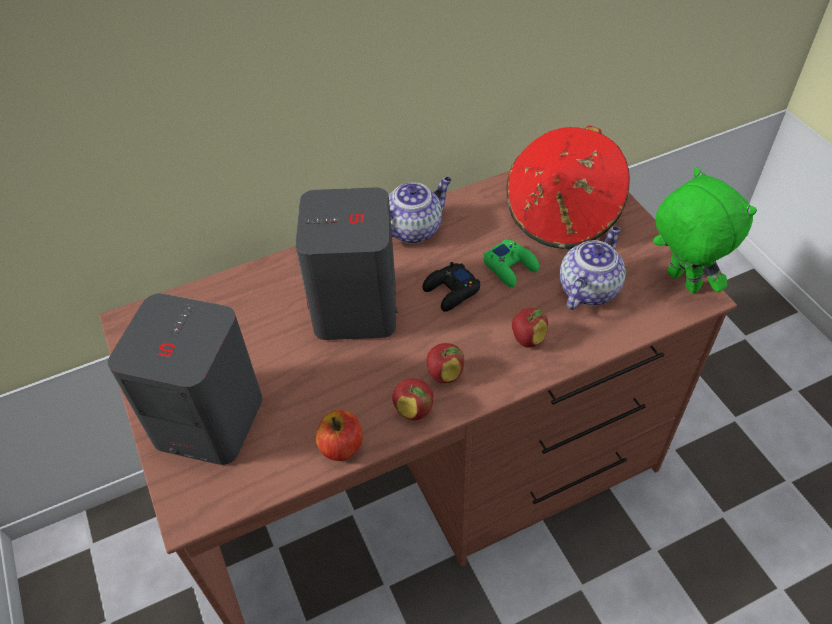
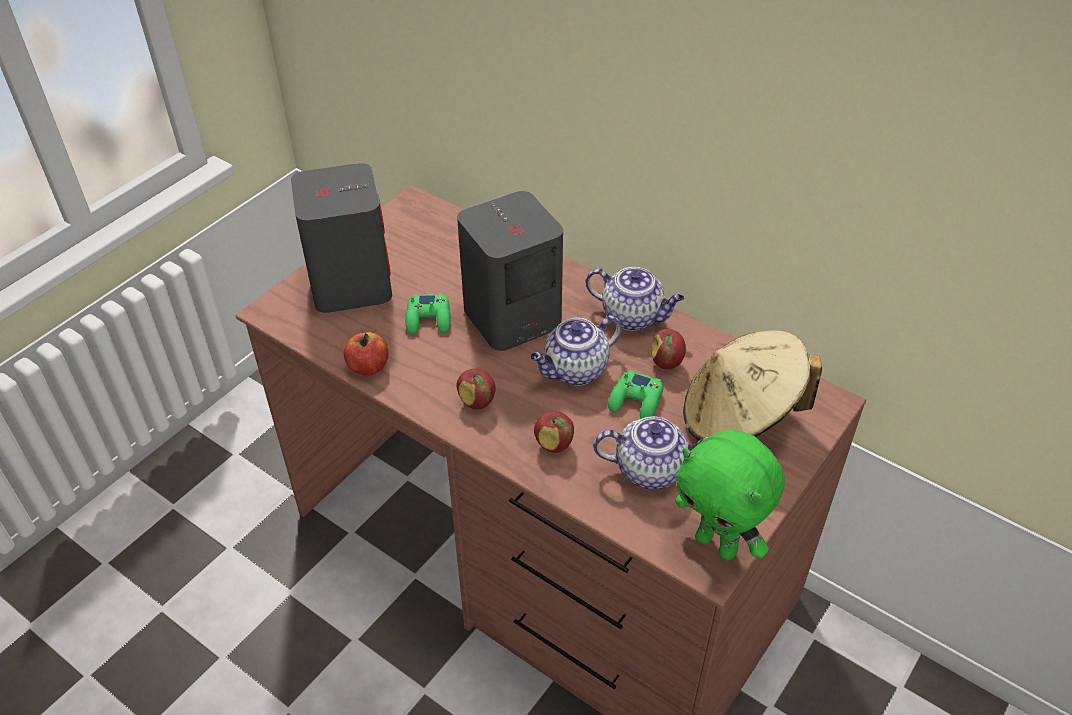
camera: 60 degrees right, 5 degrees down
(311, 371) = (429, 319): none -> green game controller
(414, 410) = (428, 396): apple -> apple (667, 363)
(451, 291) = (575, 371): black game controller -> teapot
(563, 215) = (739, 417): red hat -> beige hat
(681, 282) = (718, 544): green plush toy -> green plush toy turned 105 degrees clockwise

